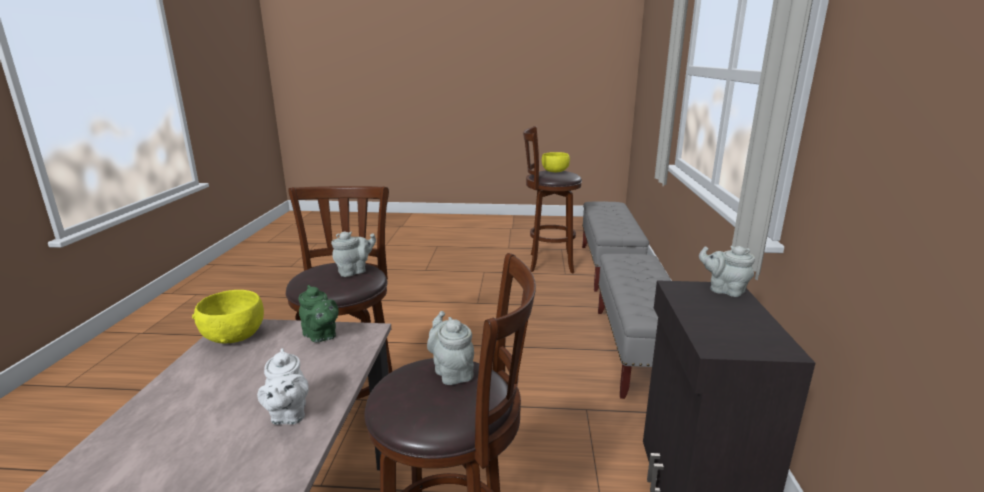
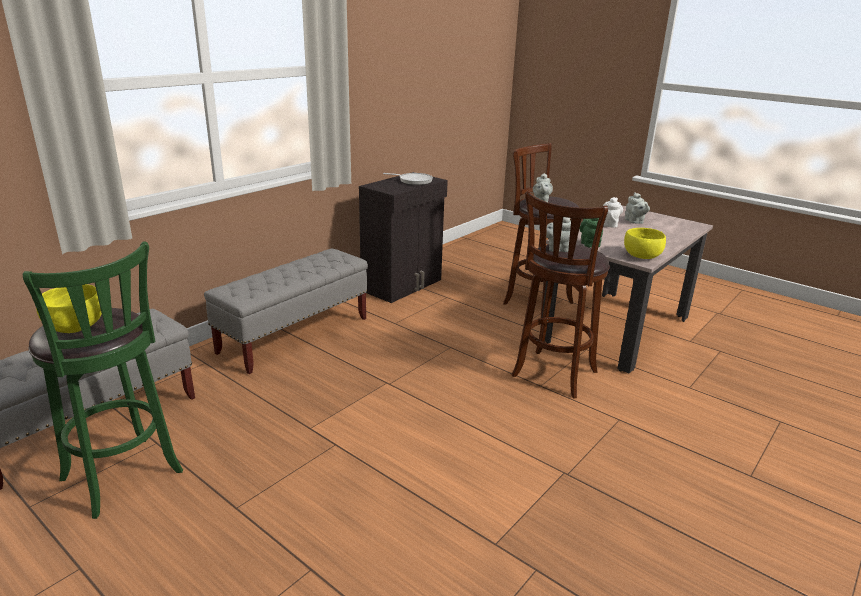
camera: 145 degrees left, 5 degrees up
(548, 263) = (125, 478): brown stool -> green stool
(724, 290) = (376, 186): grey teapot -> grey teapot (635, 222)
(727, 326) = (413, 181): none -> frying pan

